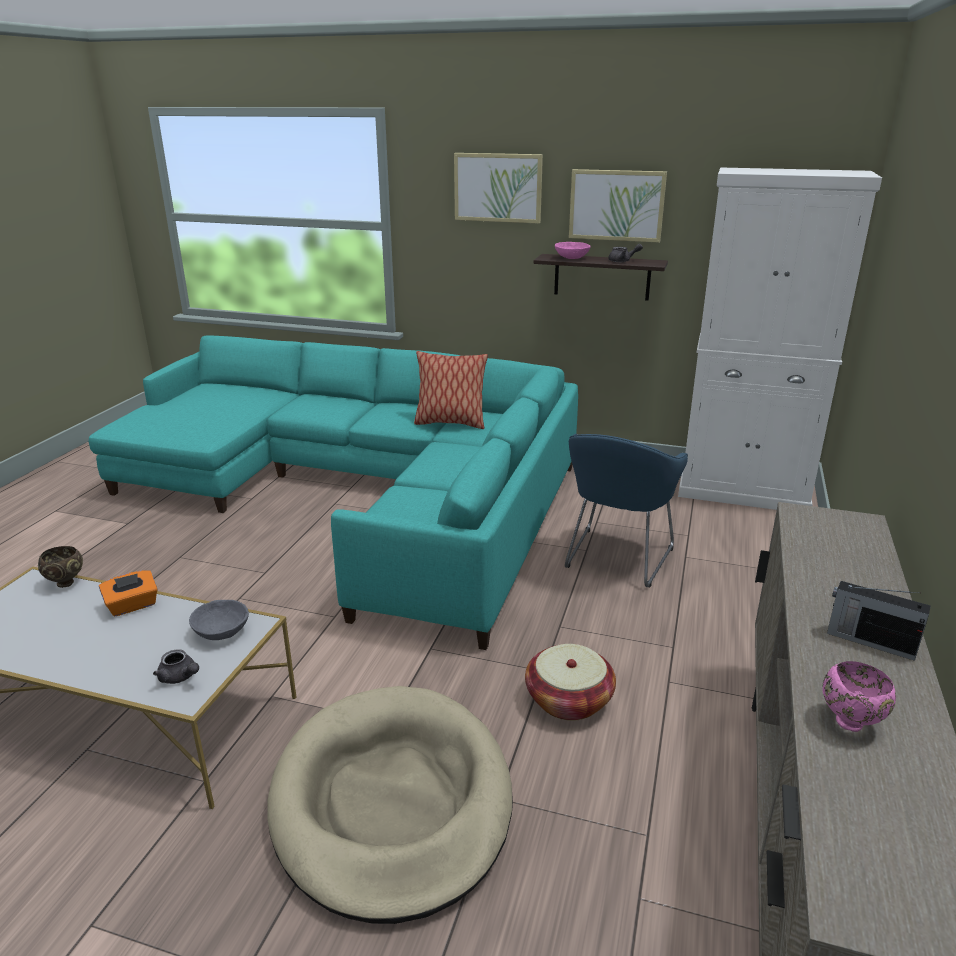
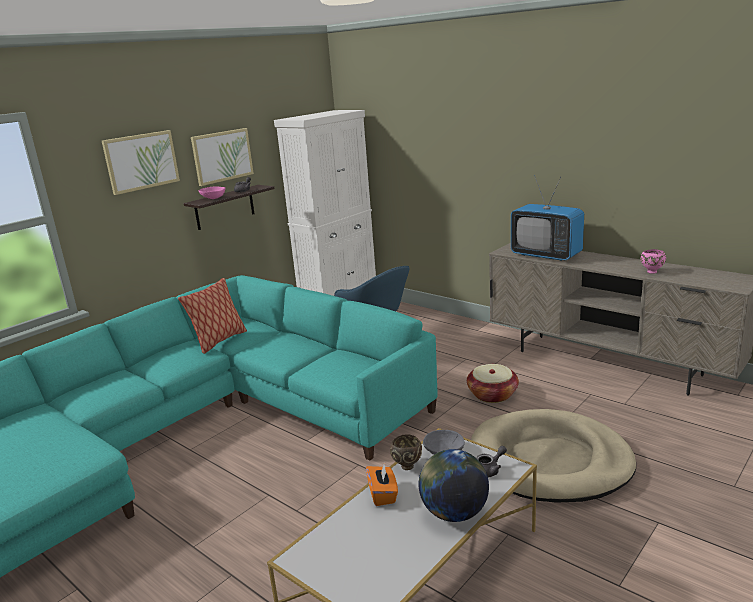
camera: 65 degrees left, 5 degrees down
(67, 583) = (319, 535): brown bowl -> brown bowl (407, 466)
(89, 664) = (454, 513): none -> globe
(828, 562) = (546, 255): none -> television
(869, 641) = (604, 260): radio -> none

